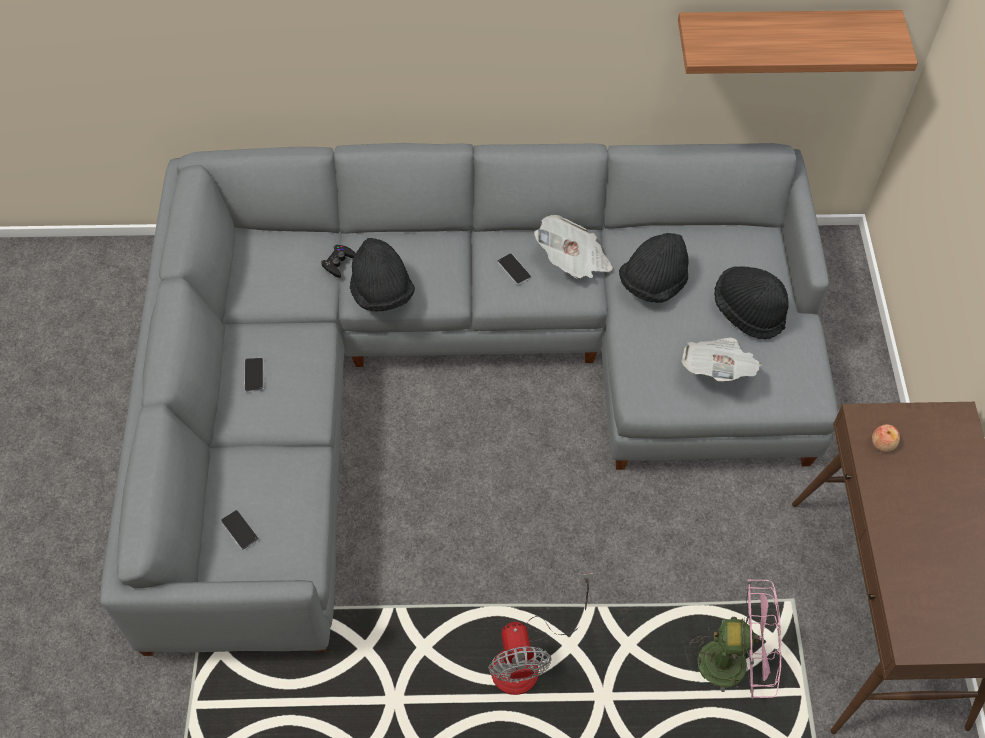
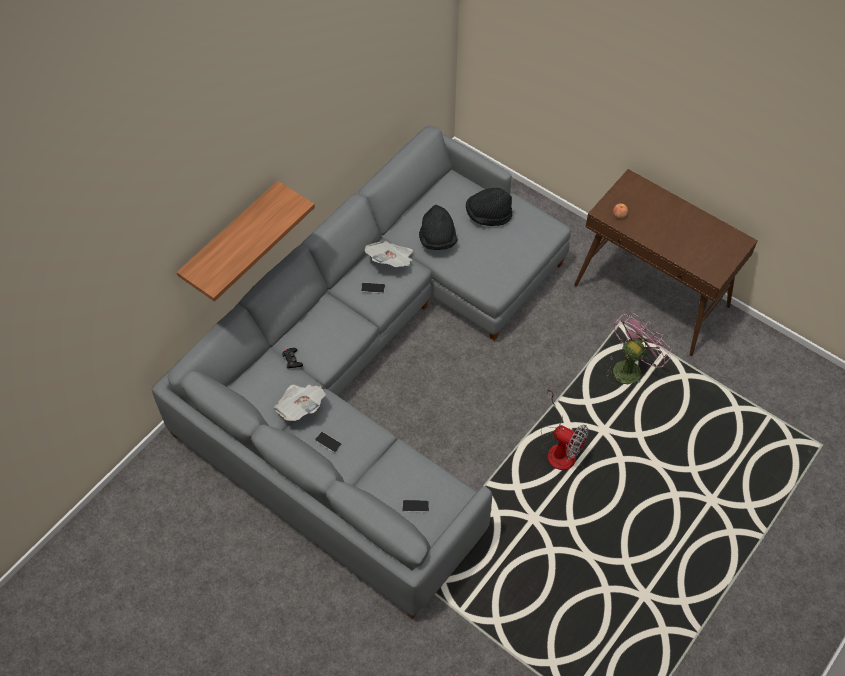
camera: 50 degrees left, 0 degrees up
(381, 292) = (331, 353): black hat -> none
(717, 370) = (508, 250): newspaper -> newspaper (300, 407)
(784, 35) = (404, 73): shelf -> shelf (231, 237)

